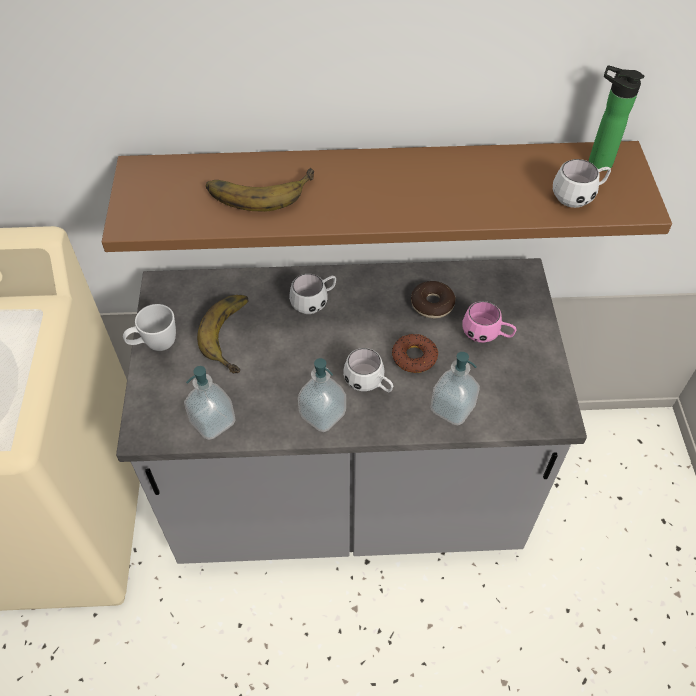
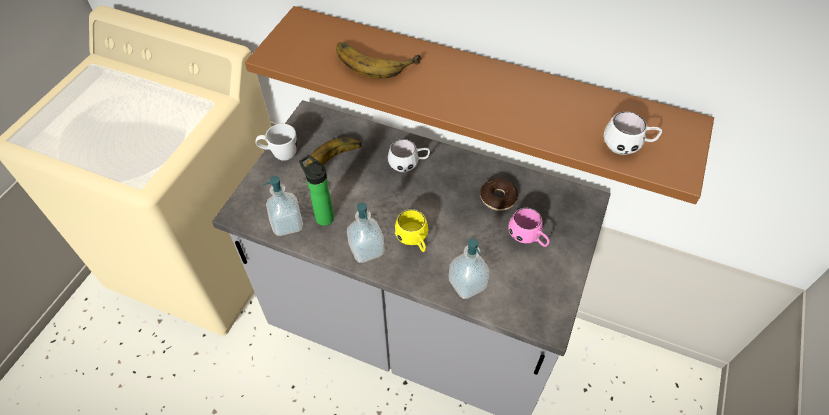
camera: 25 degrees right, 0 degrees up
(369, 384) = (414, 241): white mug -> yellow mug
(414, 357) = (460, 233): donut -> none
(596, 162) = (662, 123): bottle -> bottle (322, 216)

